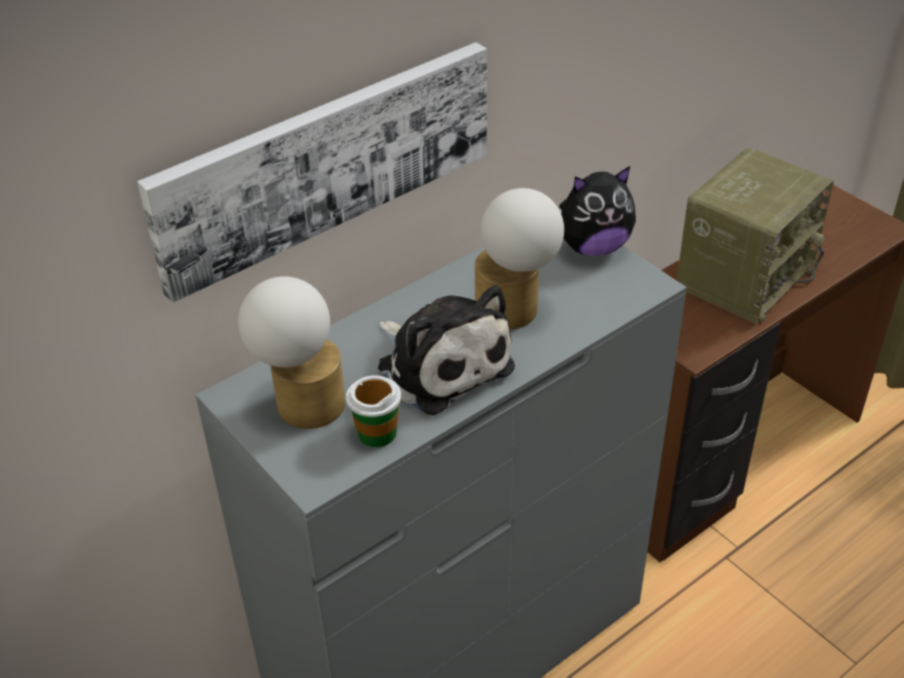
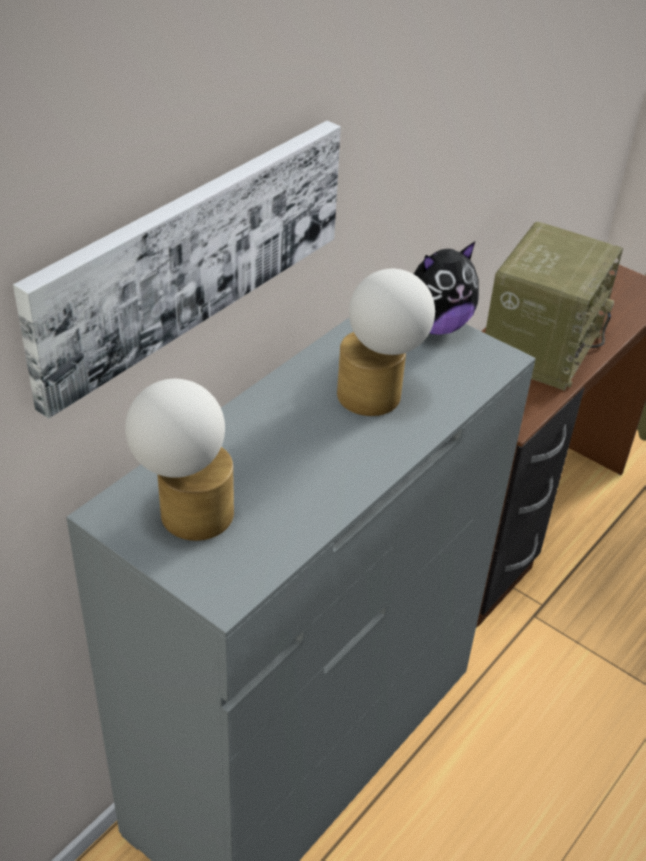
camera: 15 degrees left, 0 degrees up
(376, 433) = (275, 536): cup -> none
(441, 364) = (320, 457): plush toy -> none

